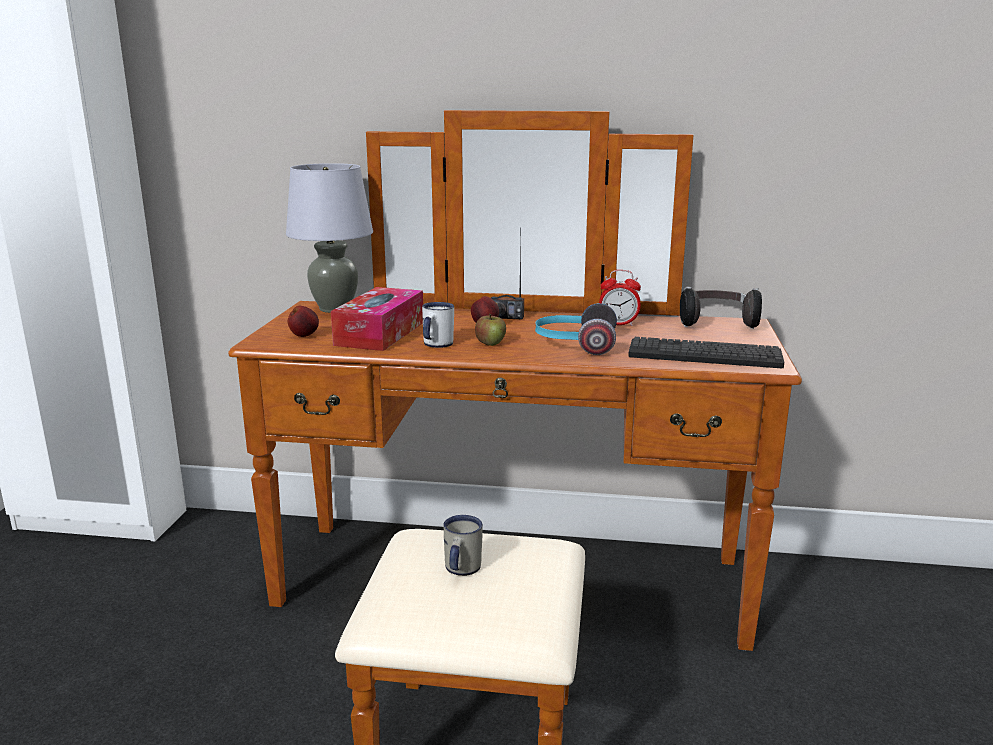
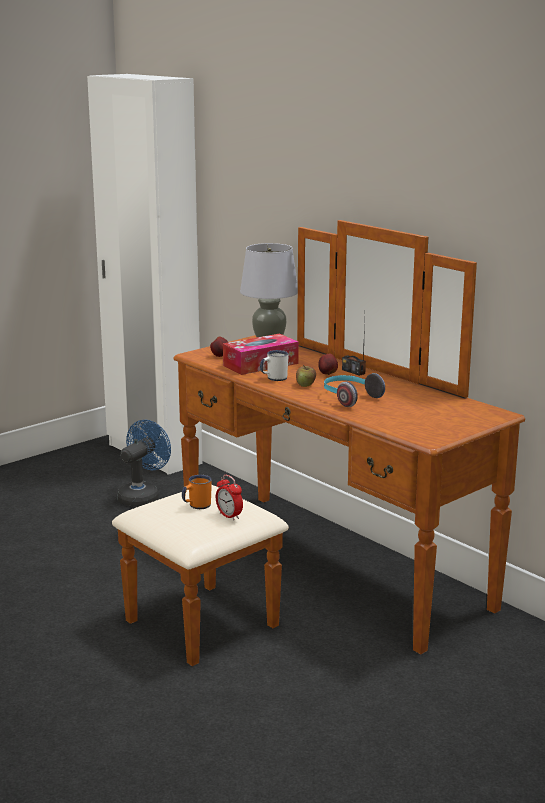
camera: 40 degrees right, 0 degrees up
(151, 586) = (142, 496): none -> blue fan
(460, 570) = (196, 506): white mug -> orange mug
(618, 324) = (409, 393): alarm clock -> alarm clock (229, 516)
(704, 355) = (408, 424): keyboard -> none
(716, 322) = (477, 408): headphones -> none

